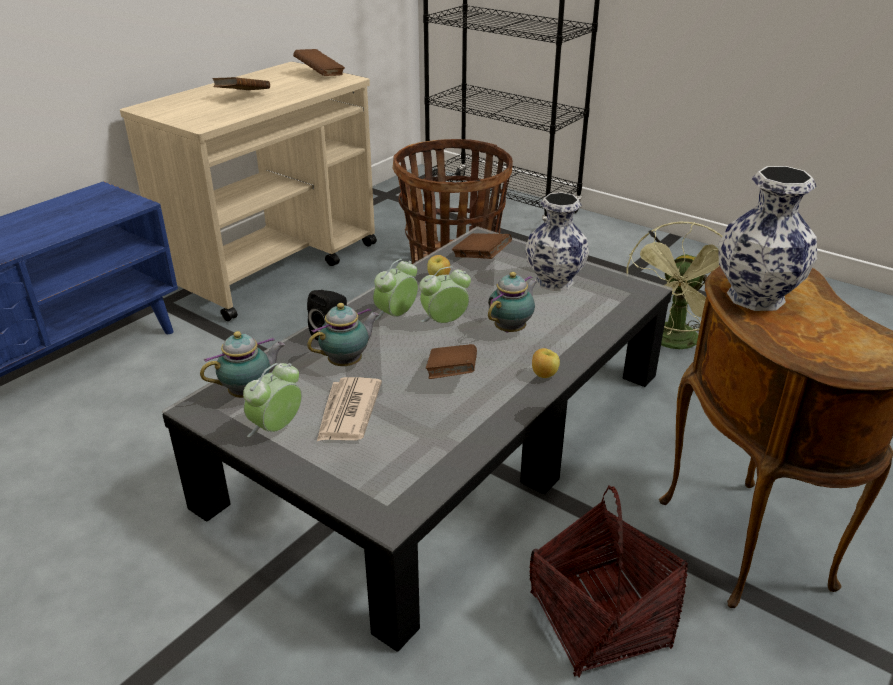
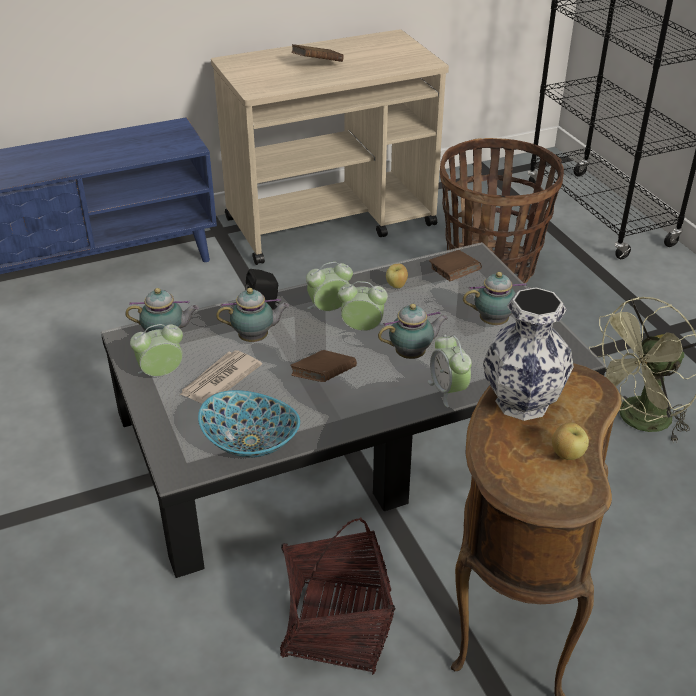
camera: 30 degrees right, 5 degrees up
(320, 74) = (408, 51): brown book -> none
(439, 459) = (250, 443): none -> bowl
(544, 375) = (397, 406): apple -> apple (567, 455)
(554, 282) = (495, 322): vase -> teapot
(573, 347) = (448, 391): none -> alarm clock

